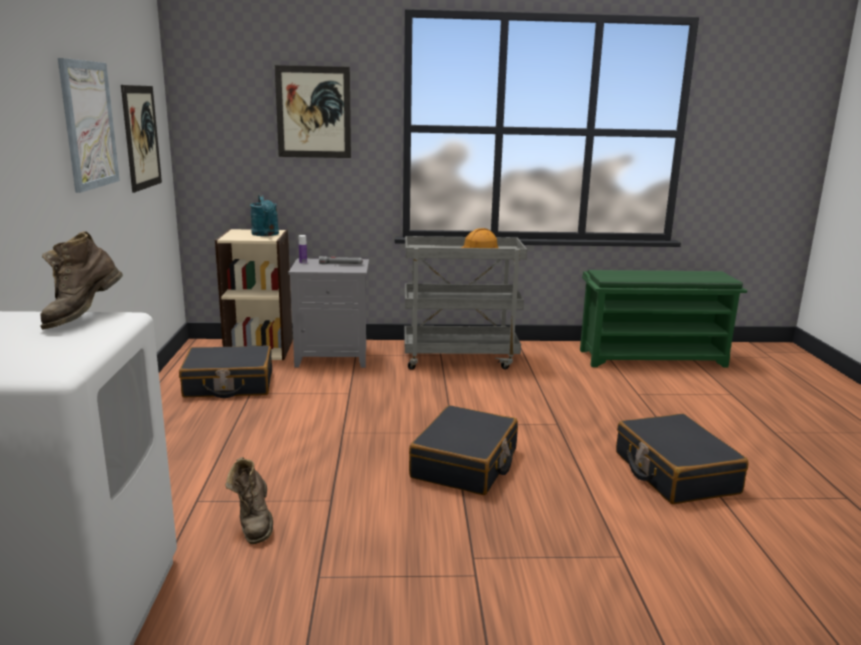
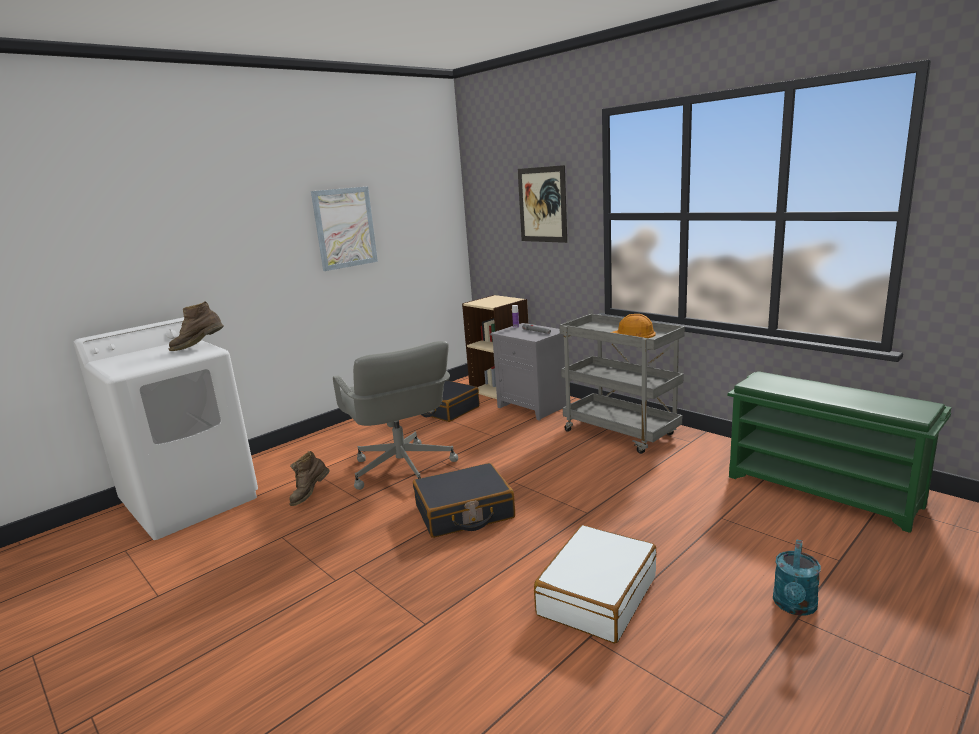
camera: 50 degrees right, 0 degrees up
(141, 137) = (418, 230): picture -> none
(266, 234) = (501, 302): turquoise watering can -> turquoise watering can (794, 606)
(316, 455) = (402, 470): none -> grey office chair
(674, 473) = (596, 595): black suitcase -> white suitcase

